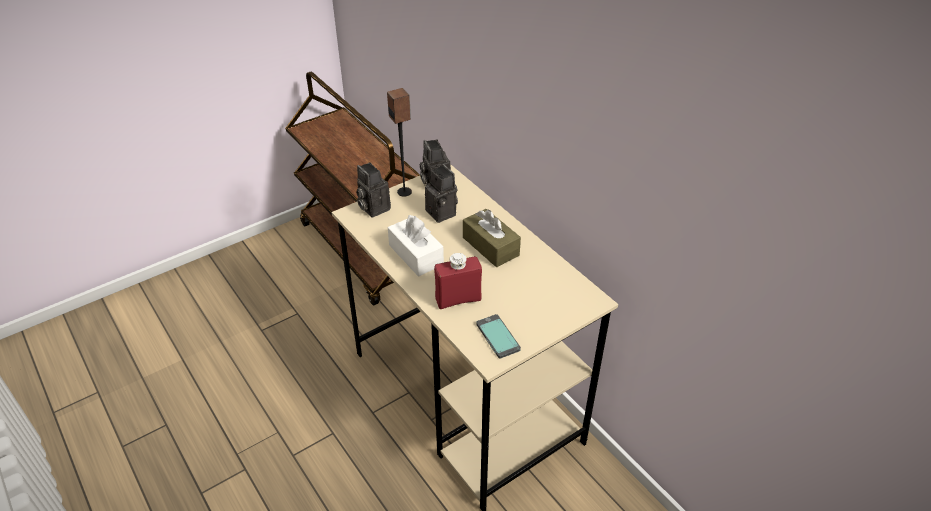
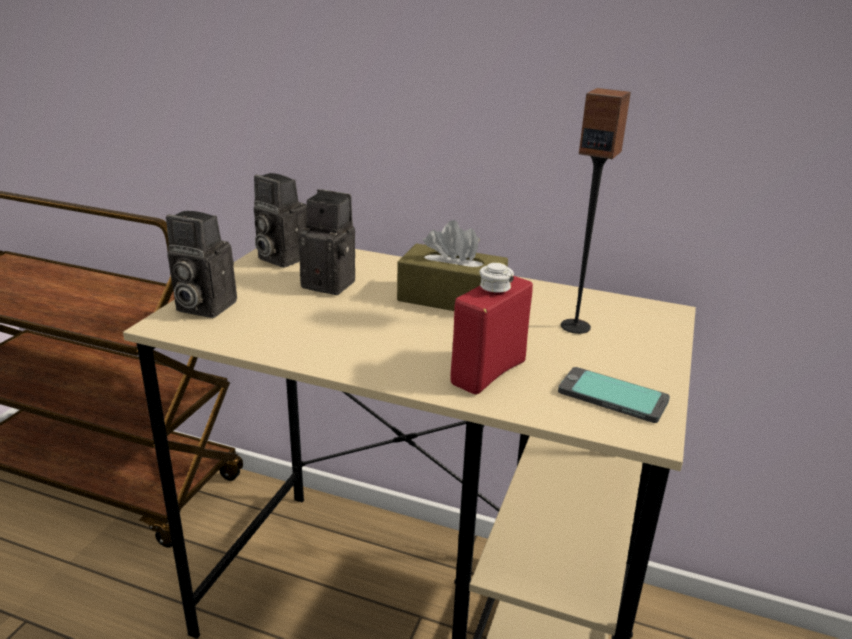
camera: 35 degrees left, 15 degrees down
(404, 192) = (239, 276): speaker -> speaker (575, 326)
(416, 255) = (347, 340): white tissue box -> none

